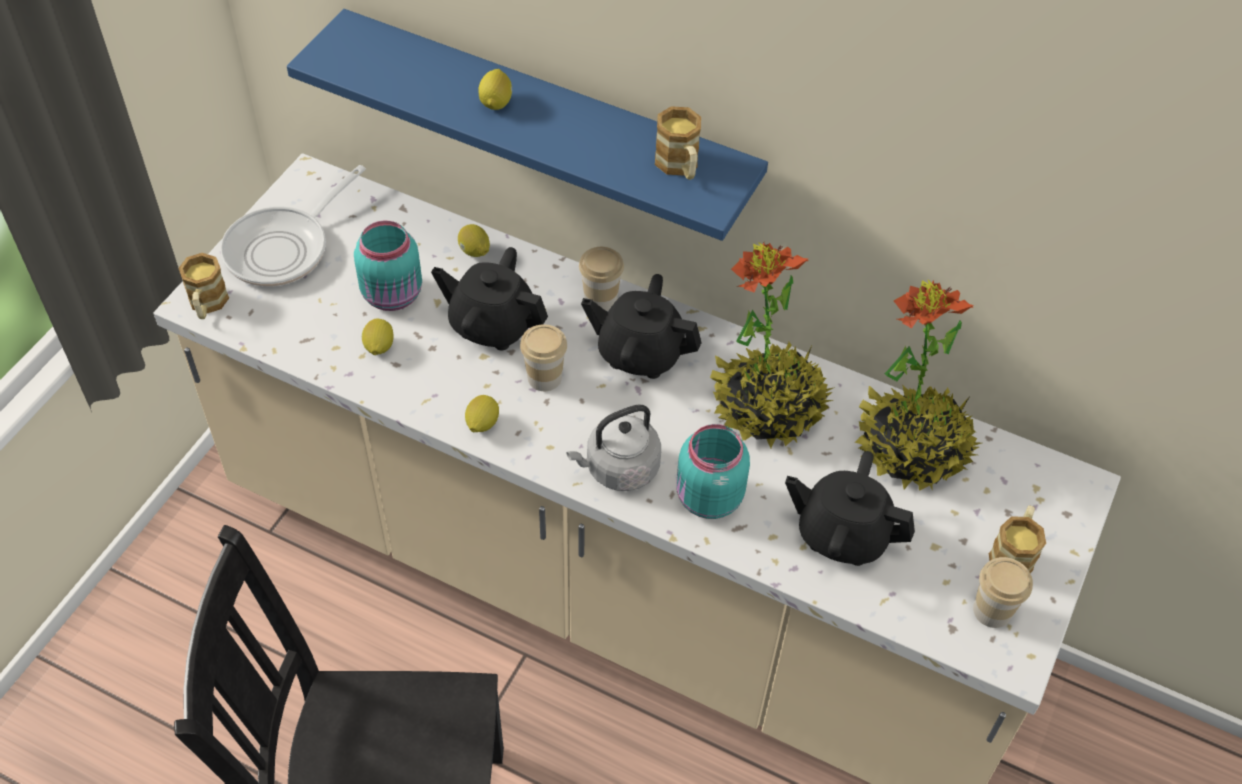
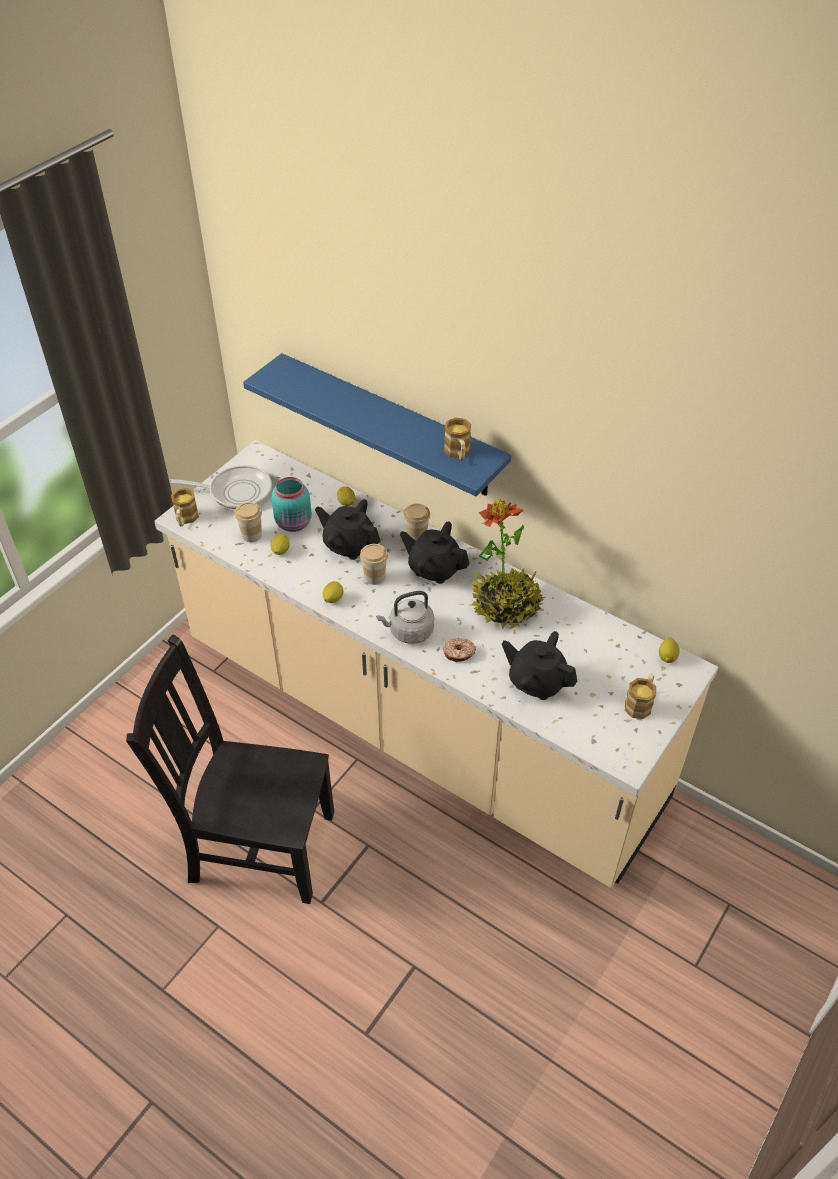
camera: 10 degrees right, 5 degrees down
(284, 248) = (235, 492): frying pan -> frying pan turned 135 degrees counterclockwise
(496, 102) = (359, 410): lemon -> lemon (667, 657)
(707, 498) = (459, 653): turquoise jar -> donut
(912, 448) = (590, 637): potted plant -> none
(992, 610) = (620, 733): cup -> cup (251, 535)

